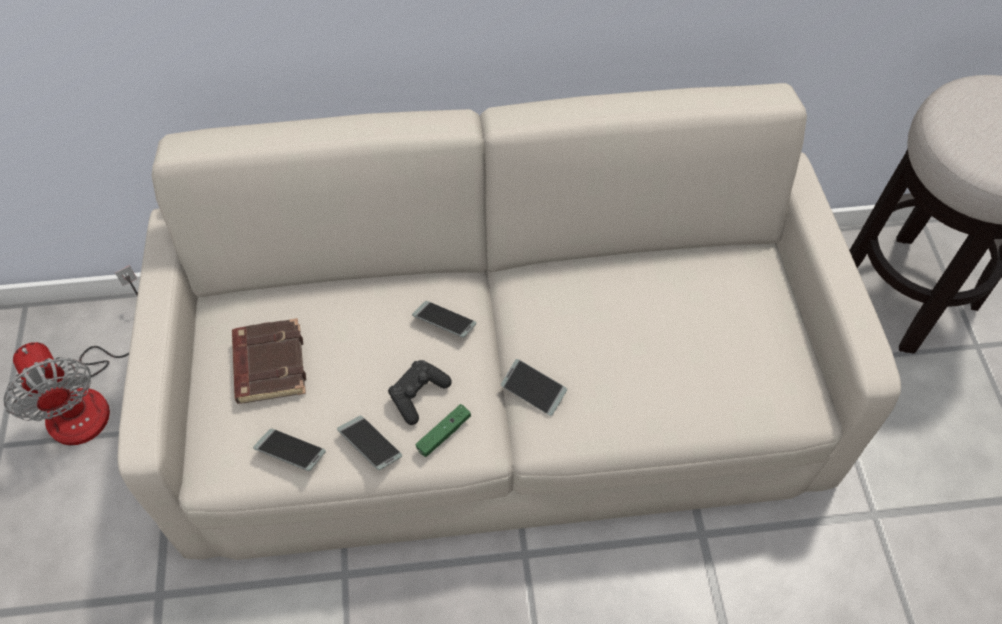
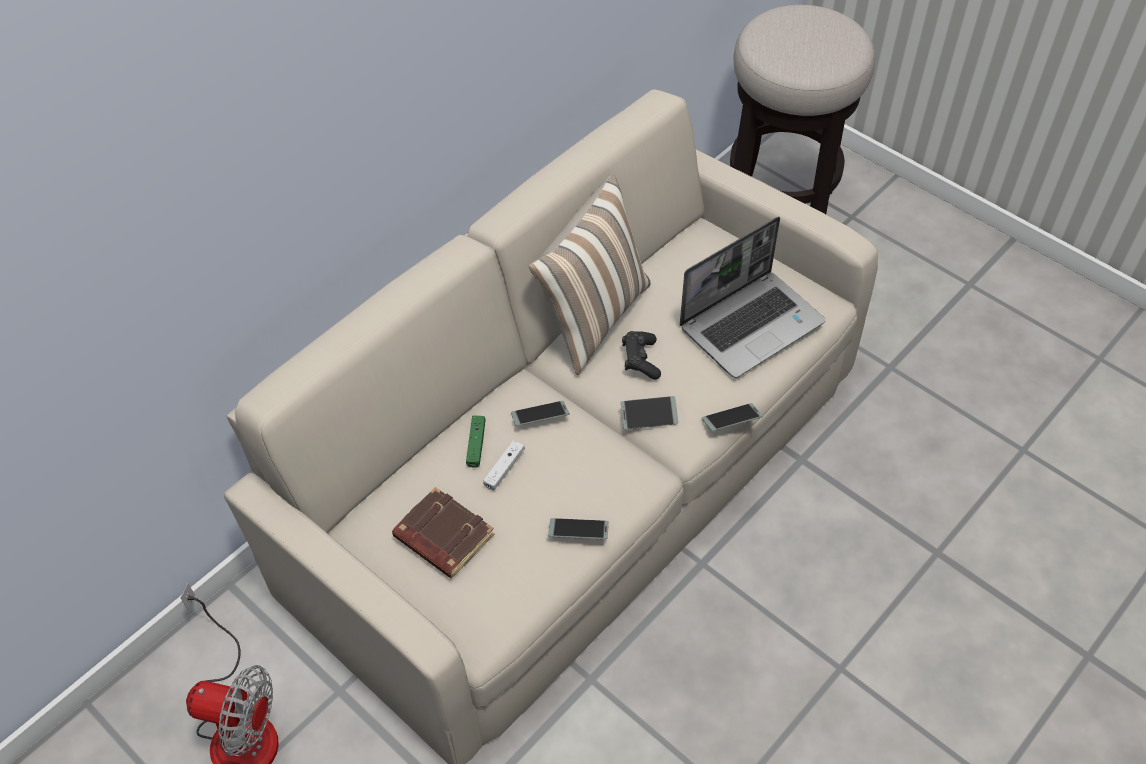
camera: 40 degrees left, 5 degrees down
(291, 452) = (527, 580): phone -> phone (731, 421)
(370, 345) = (504, 469): none -> white game controller
(418, 395) = (575, 476): black game controller -> black game controller (640, 360)
(443, 433) = (620, 487): green game controller -> green game controller (476, 445)
(575, 268) = (592, 318): none -> pillow
(711, 374) = (752, 324): none -> laptop

